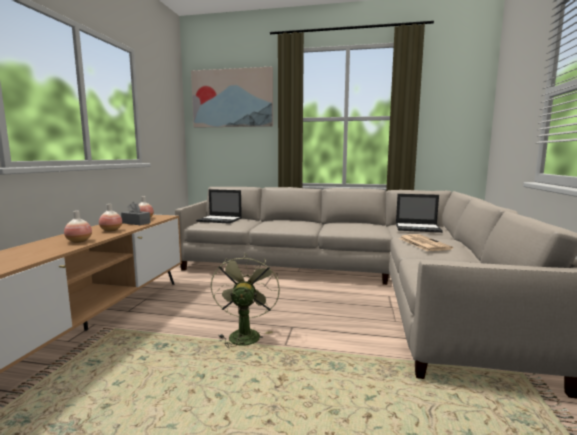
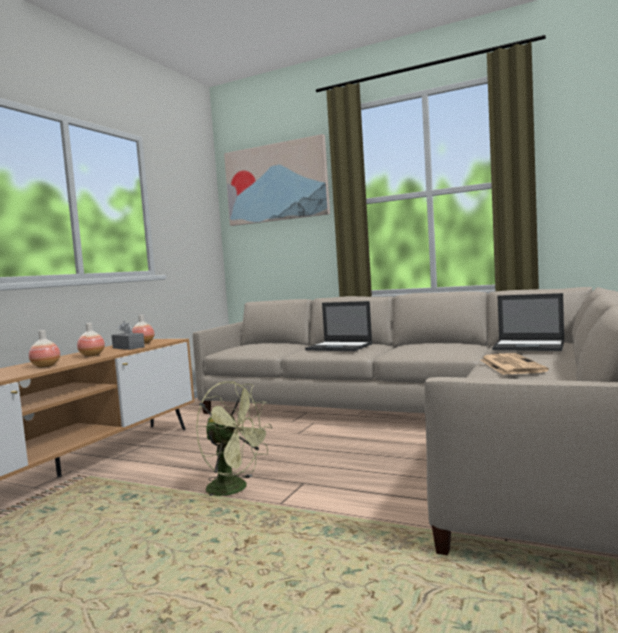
camera: 15 degrees right, 5 degrees down
(220, 220) = (253, 345): laptop -> laptop (340, 347)
(244, 334) = (235, 489): green fan -> green fan turned 105 degrees clockwise

